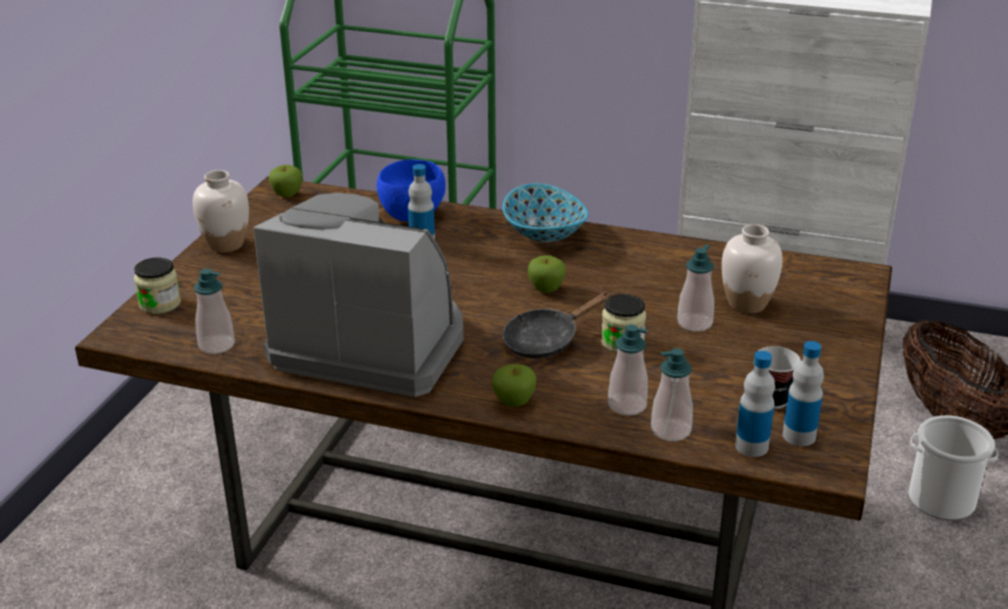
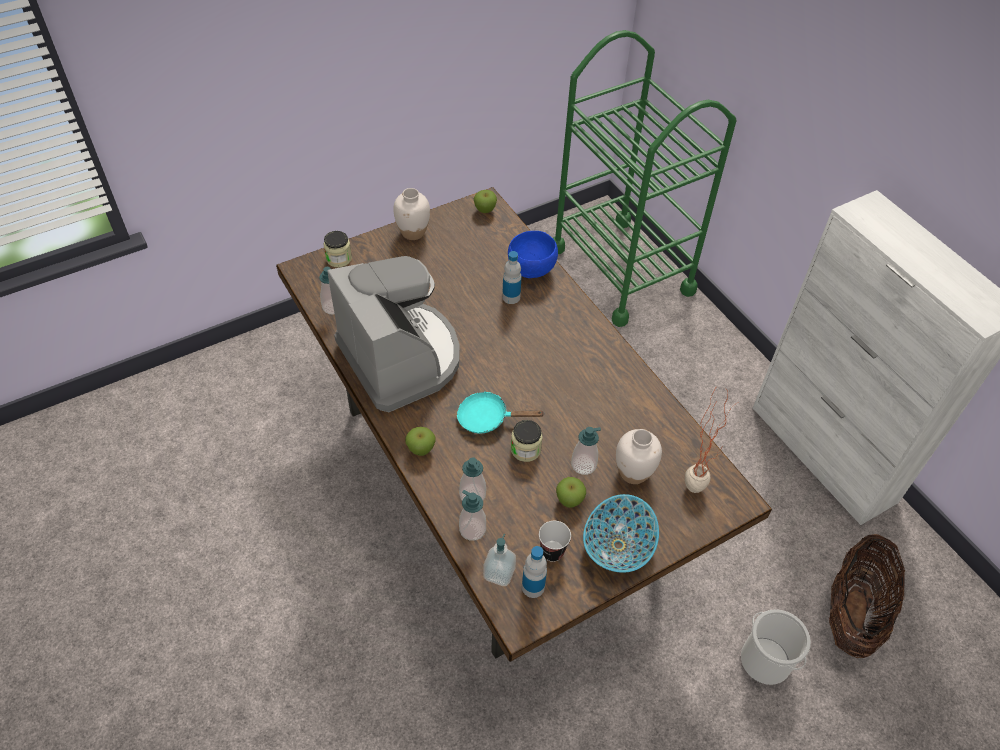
camera: 40 degrees right, 20 degrees up
(544, 234) = (587, 334): bowl -> bowl (617, 545)
(546, 289) = (534, 379): apple -> apple (569, 500)
(546, 340) = (488, 418): black frying pan -> turquoise frying pan
(751, 446) = (499, 573): bottle -> soap dispenser
(807, 281) = (696, 482): none -> potted plant

